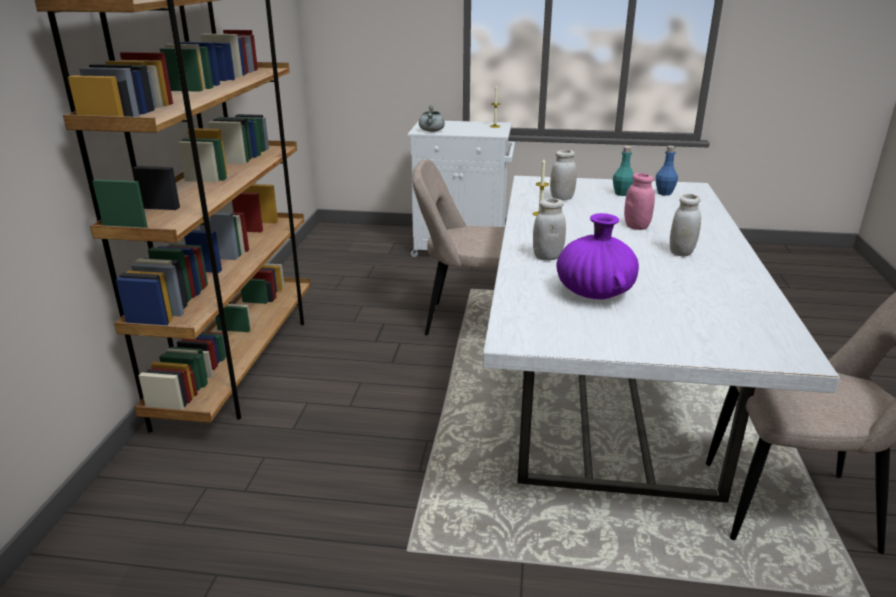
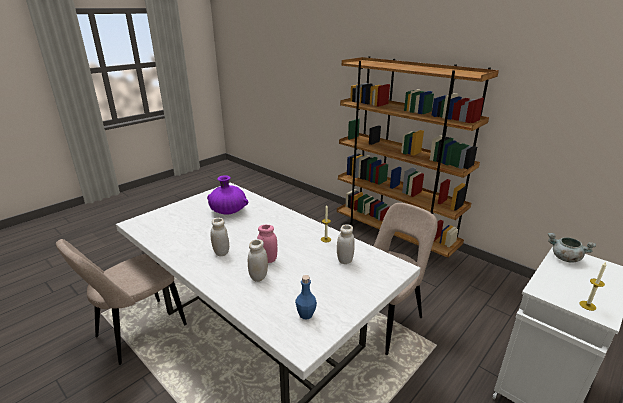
camera: 125 degrees right, 0 degrees up
(547, 257) = (271, 217): white jar -> white jar (259, 277)
(622, 194) = (327, 291): turquoise bottle -> none

